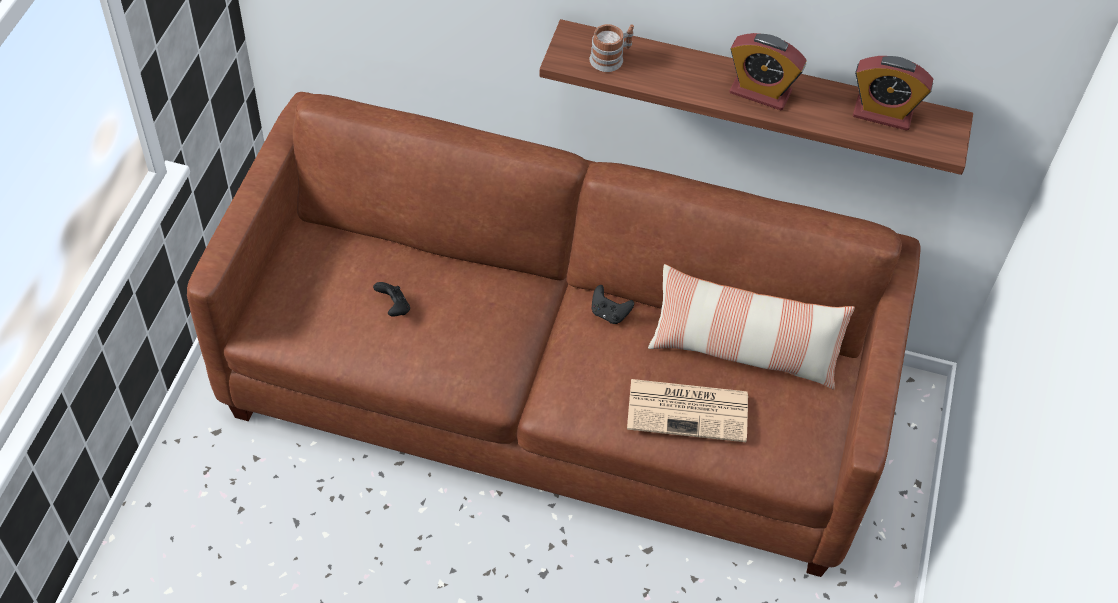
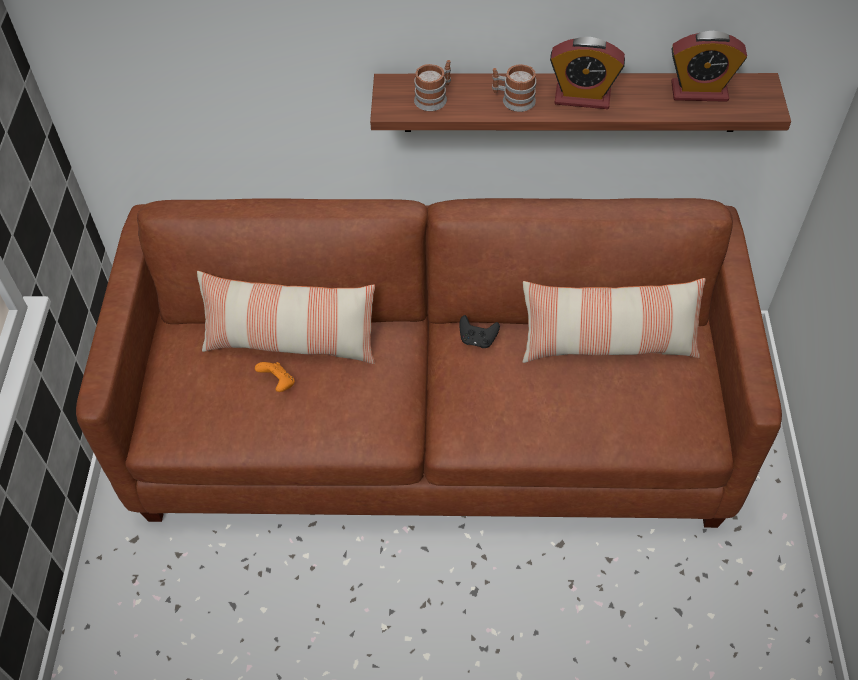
camera: 10 degrees left, 0 degrees up
(394, 307) = (278, 383): black game controller -> orange game controller
(419, 269) = (291, 342): none -> pillow
(689, 79) = (513, 100): none -> mug
(689, 410) = (579, 410): newspaper -> none

